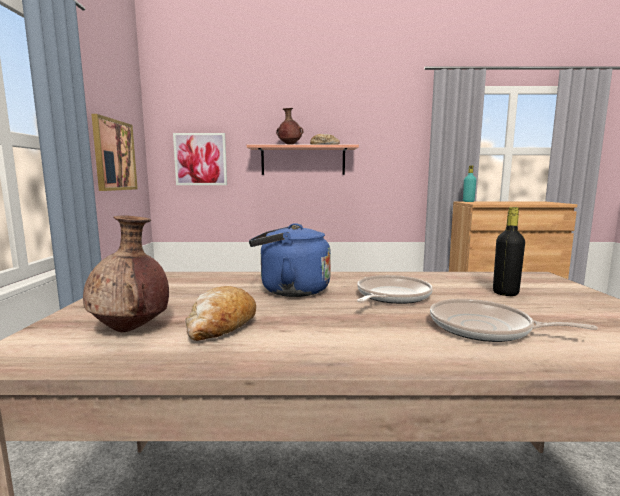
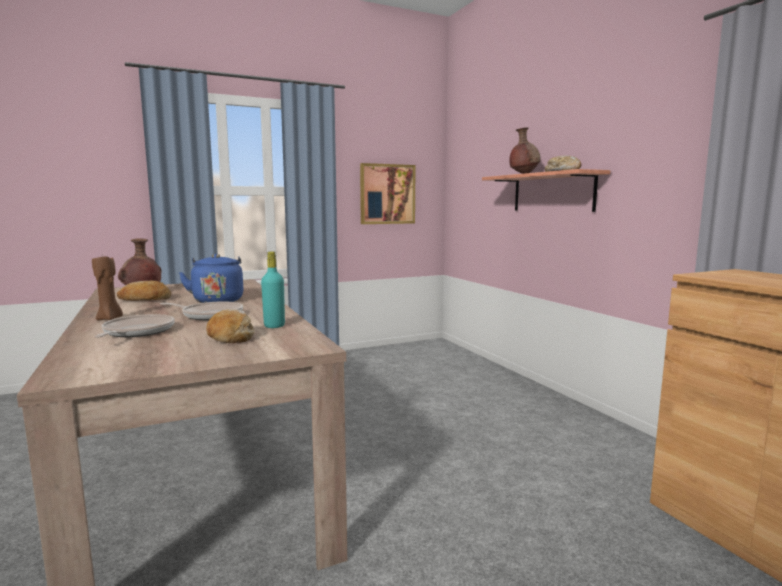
camera: 65 degrees right, 0 degrees up
(200, 159) = (474, 193): picture -> none
(379, 347) = (110, 319): none -> brown candle
(468, 201) = (742, 272): turquoise bottle -> turquoise bottle (274, 326)
(505, 293) = (231, 336): black bottle -> bread

